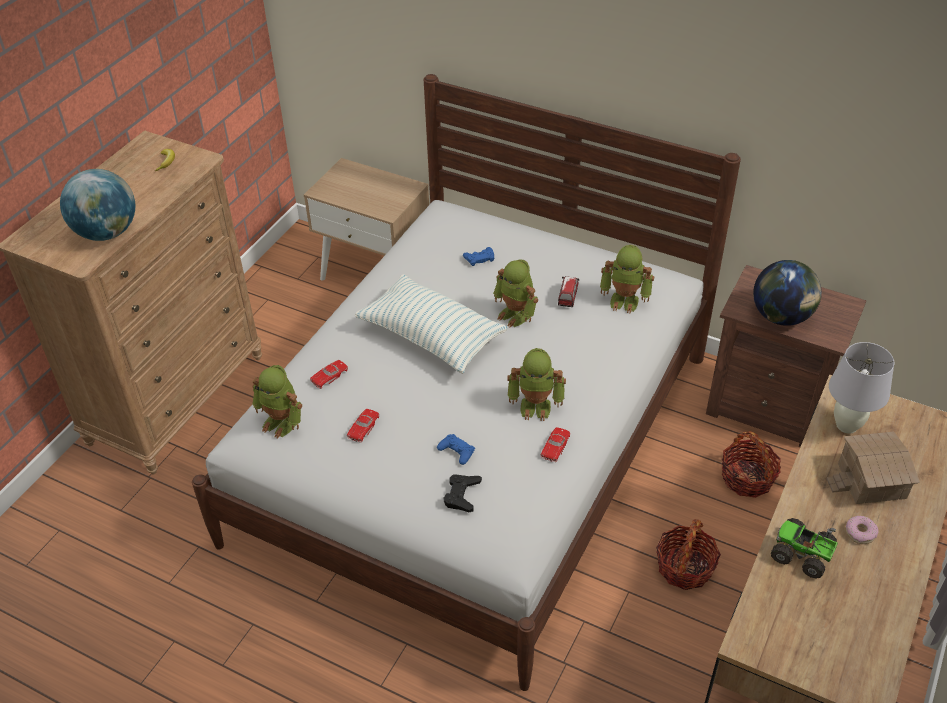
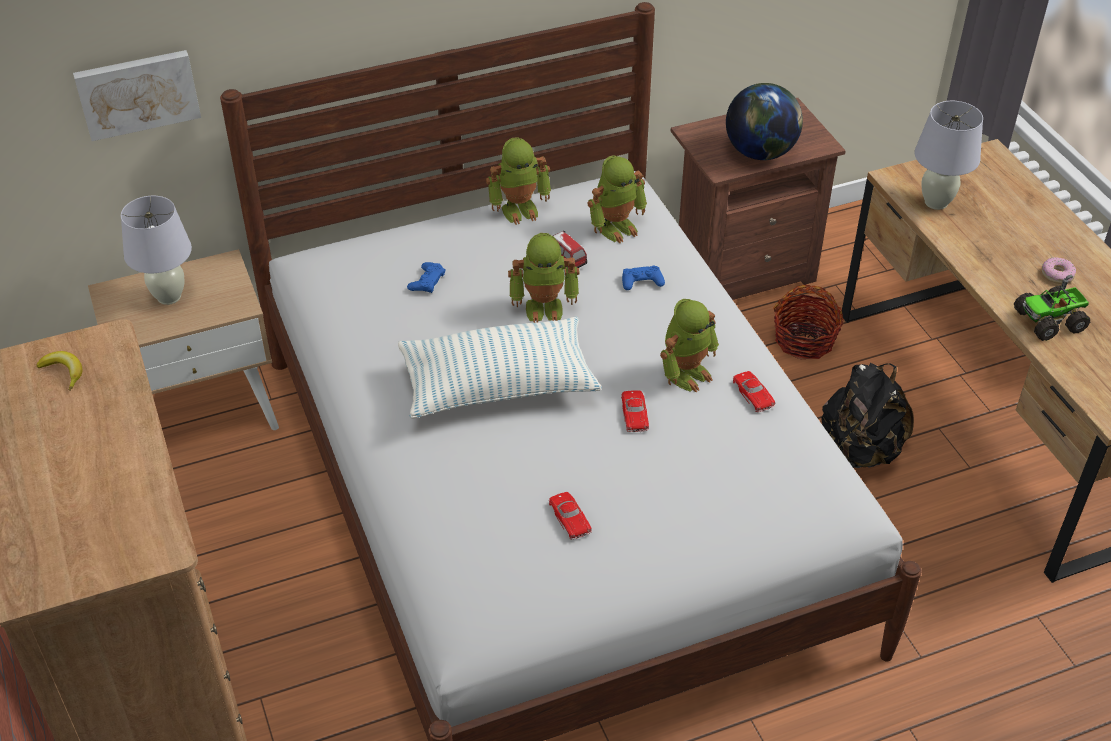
camera: 50 degrees left, 0 degrees up
(107, 232) = (133, 496): globe -> none
(282, 422) = (482, 582): toy robot -> toy robot (519, 209)
(329, 376) = (458, 501): red toy car -> red toy car (634, 414)
(365, 186) = (169, 296): none -> white table lamp
(386, 51) = (137, 92): none -> picture
(456, 451) = (684, 467): blue game controller -> blue game controller (642, 281)
(462, 495) = (746, 499): black game controller -> none
(685, 567) = (860, 450): basket -> black backpack
(871, 480) = (1007, 231): toy house -> none

